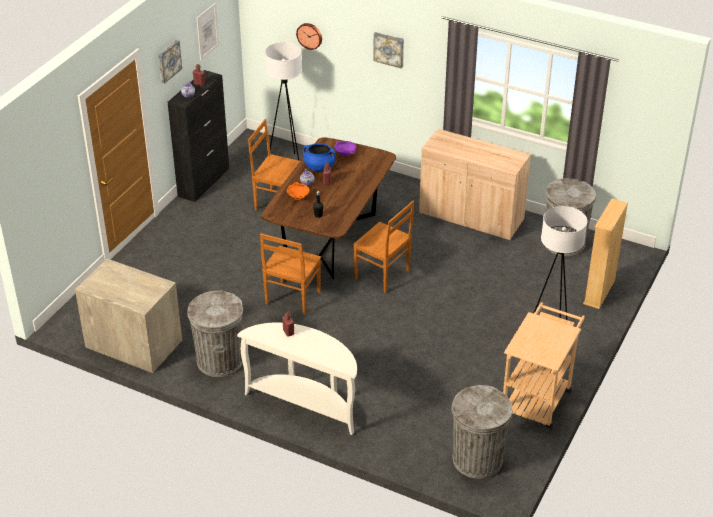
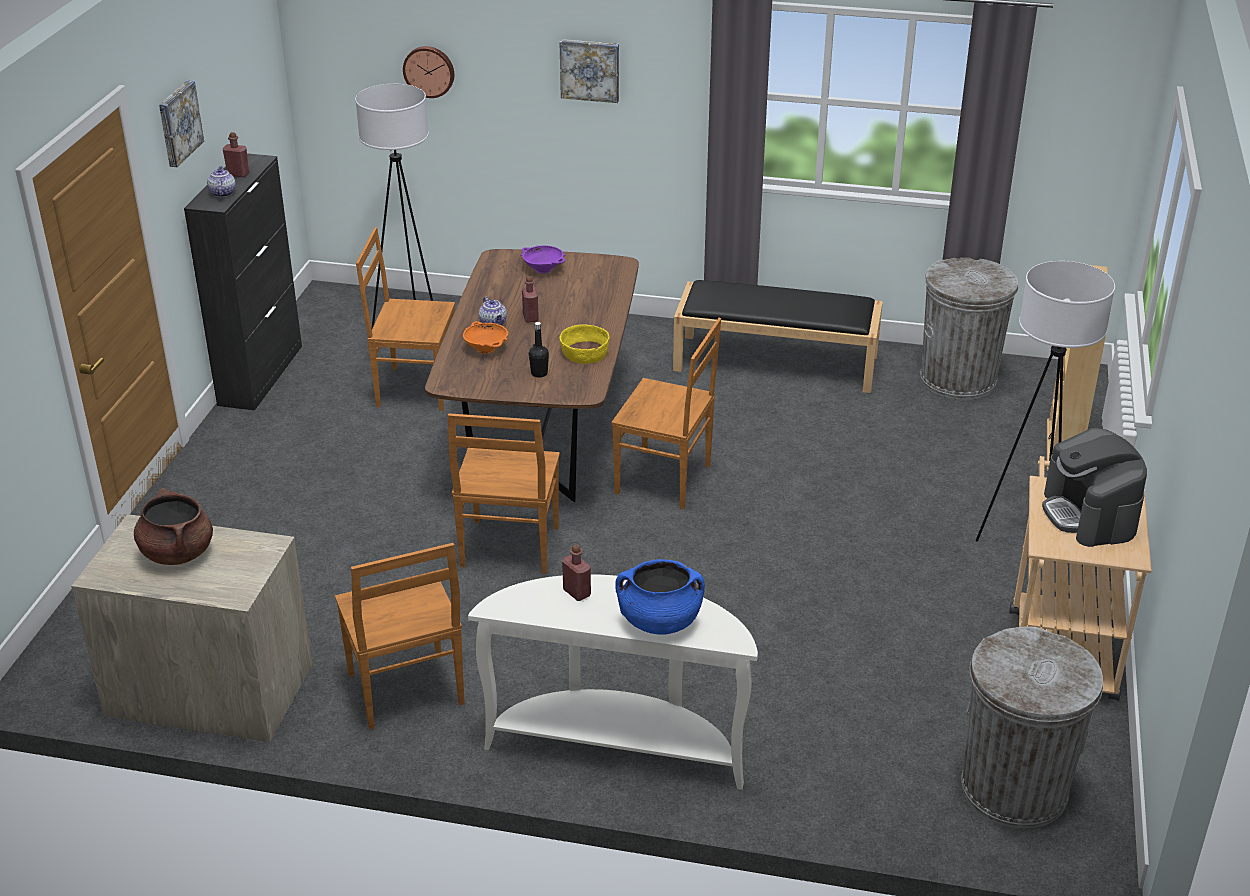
camera: 15 degrees left, 5 degrees down
(123, 281) = (177, 553): none -> brown cooking pot
(207, 31) = (237, 75): picture -> none
(219, 361) = (406, 691): grey trash can -> brown chair
(319, 167) = (504, 296): blue cooking pot -> blue cooking pot (659, 621)
(345, 206) = (584, 352): none -> yellow bowl
(471, 217) = (777, 362): beige cabinet -> black bench
(545, 337) = (1089, 515): none -> coffee machine

